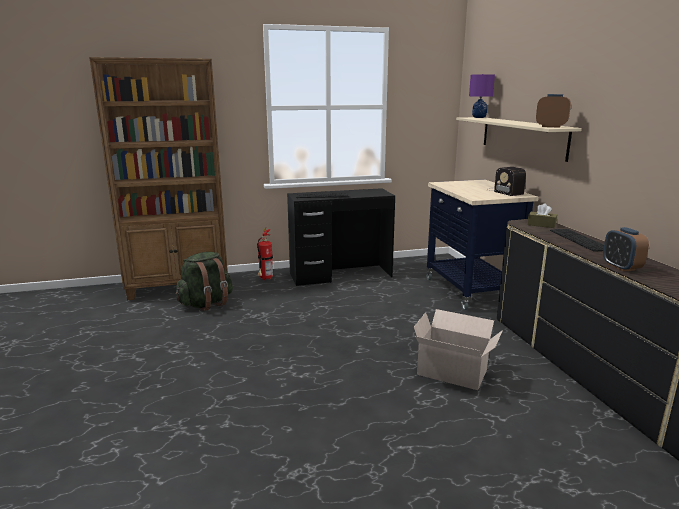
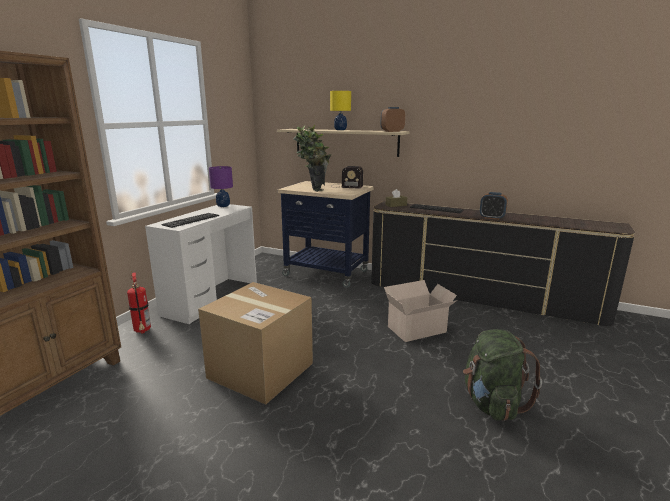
camera: 50 degrees left, 0 degrees up
(206, 303) = (123, 385): green backpack -> green backpack (492, 403)
(279, 334) = (260, 370): none -> cardboard box
(340, 275) = (211, 298): black desk -> white desk
(459, 188) = (313, 189): none -> potted plant
(479, 117) = (295, 129): purple table lamp -> purple table lamp (224, 206)
(513, 121) = (340, 130): none -> yellow table lamp

